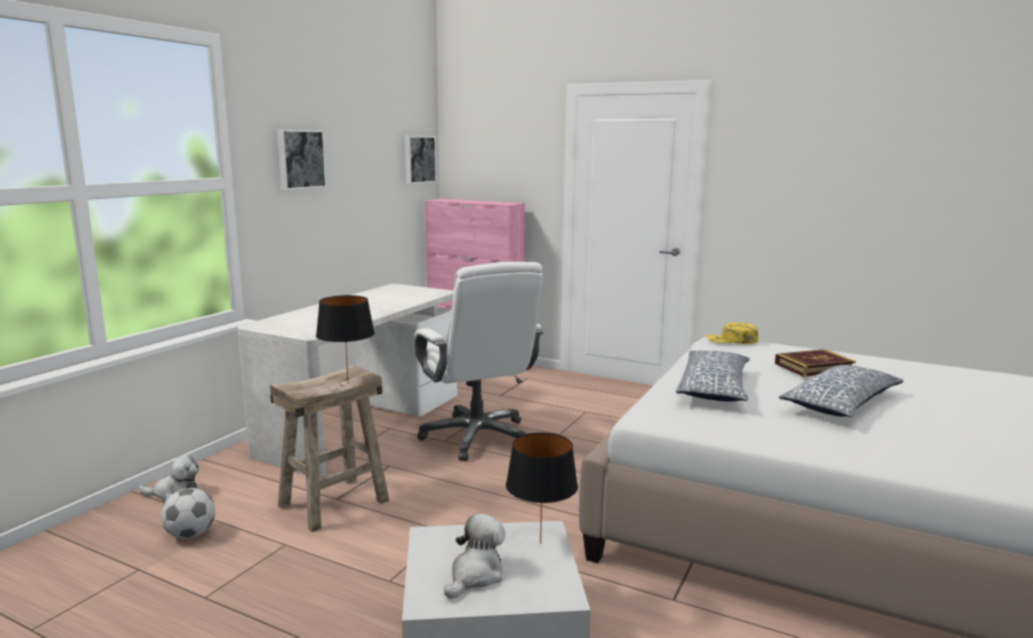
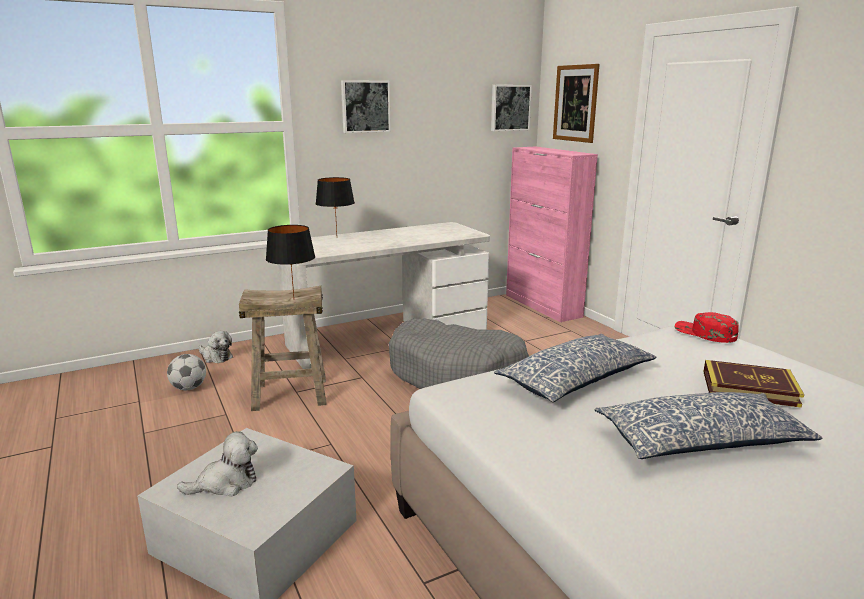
camera: 35 degrees right, 5 degrees up
(477, 437) = (457, 373): white office chair -> grey dog bed
(490, 154) = (575, 103): none -> picture
(540, 543) = (307, 477): black table lamp -> black table lamp (337, 237)
(731, 340) = (705, 333): yellow cap -> red cap

